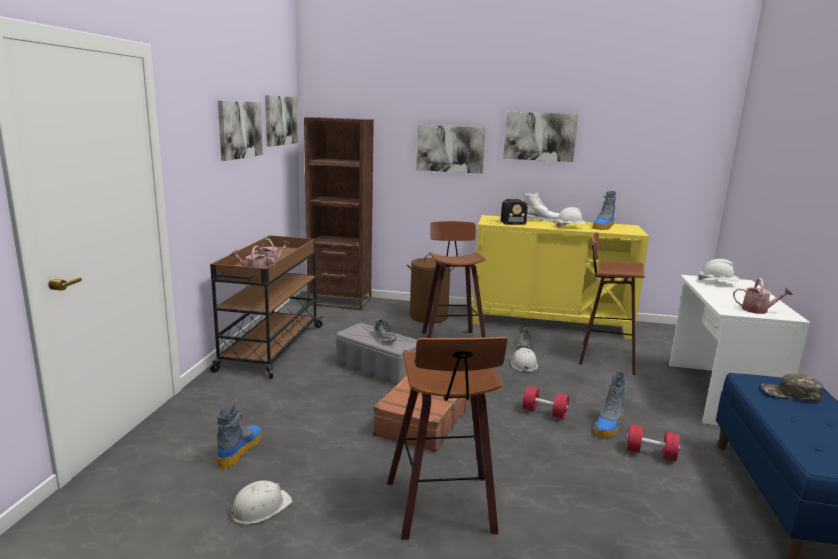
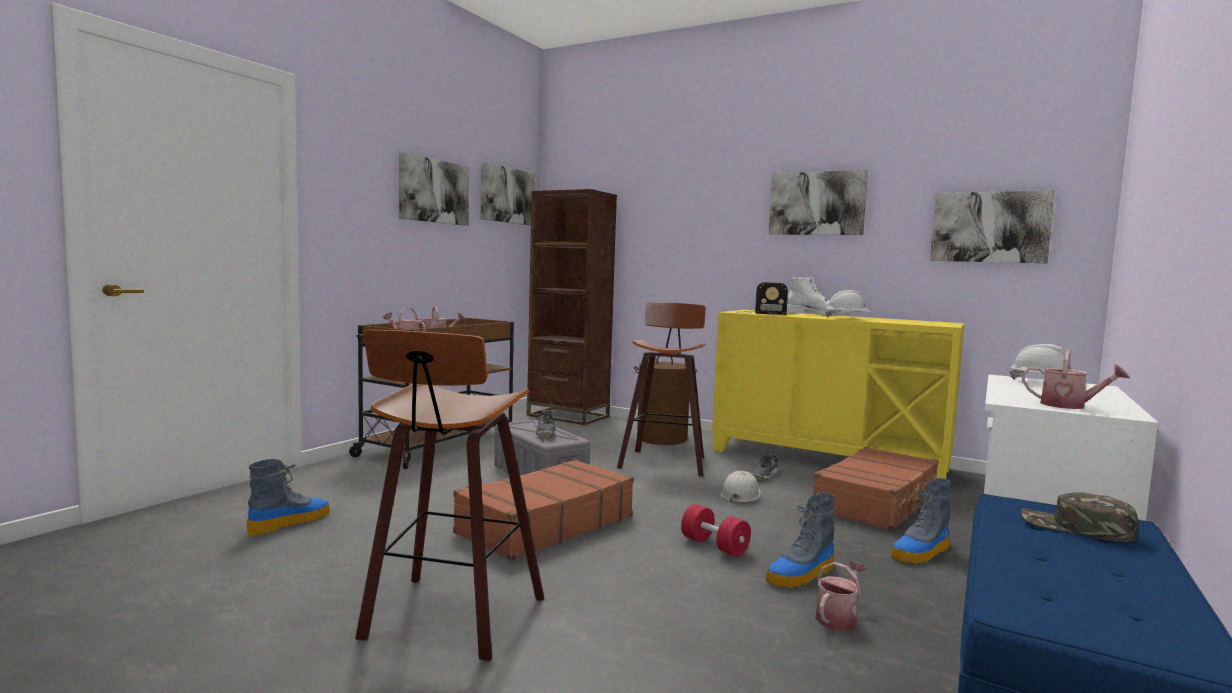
camera: 20 degrees right, 10 degrees down
(260, 508) = (240, 575): white hard hat -> none
(450, 149) = (704, 225): picture -> picture (990, 227)
(603, 227) = (902, 321): boot -> boot (921, 553)
(605, 357) = (877, 503): stool -> brown suitcase
(650, 453) = (838, 617): red dumbbell -> watering can

